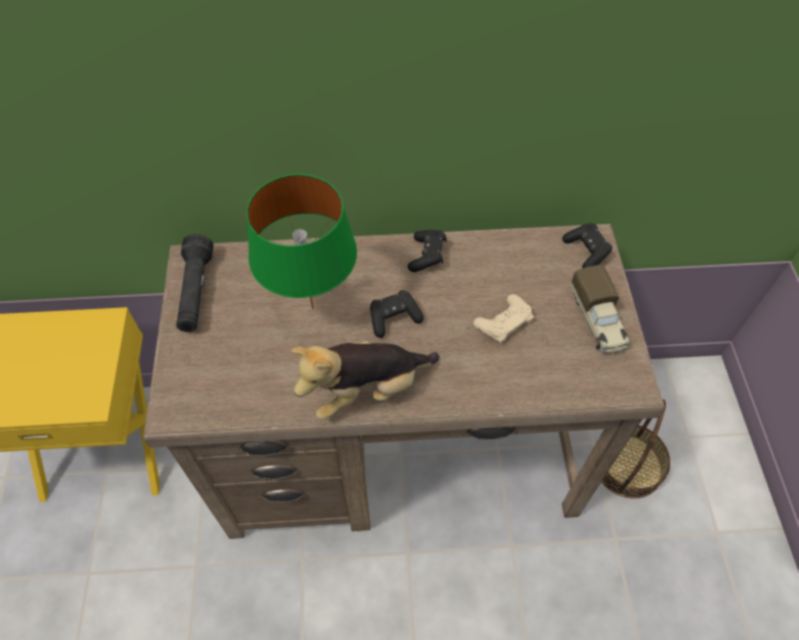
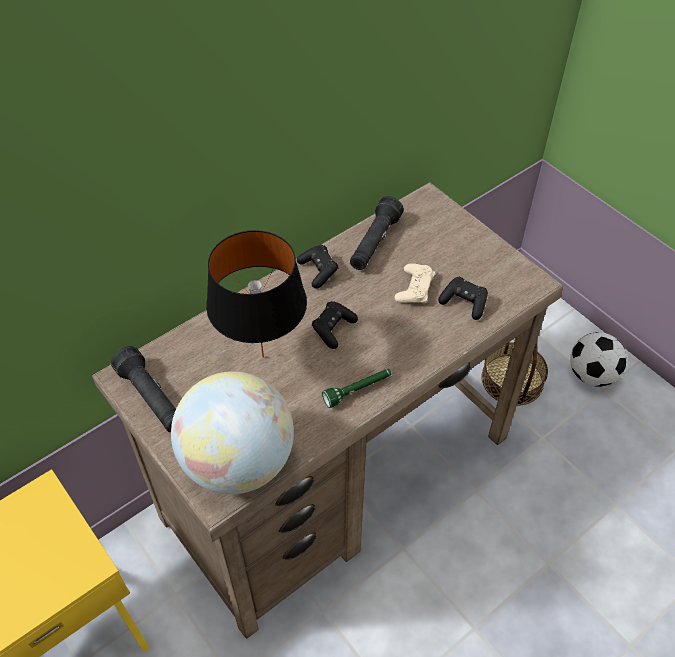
camera: 35 degrees left, 5 degrees down
(214, 391) = (238, 462): none -> globe
(313, 309) = (264, 357): green table lamp -> black table lamp
(367, 390) = (358, 390): plush toy -> green flashlight
(502, 257) = (374, 243): none -> black flashlight
(586, 252) = (430, 209): black game controller -> black game controller (464, 303)
(597, 320) = (476, 252): toy truck -> none
(716, 510) = (591, 375): none -> football

